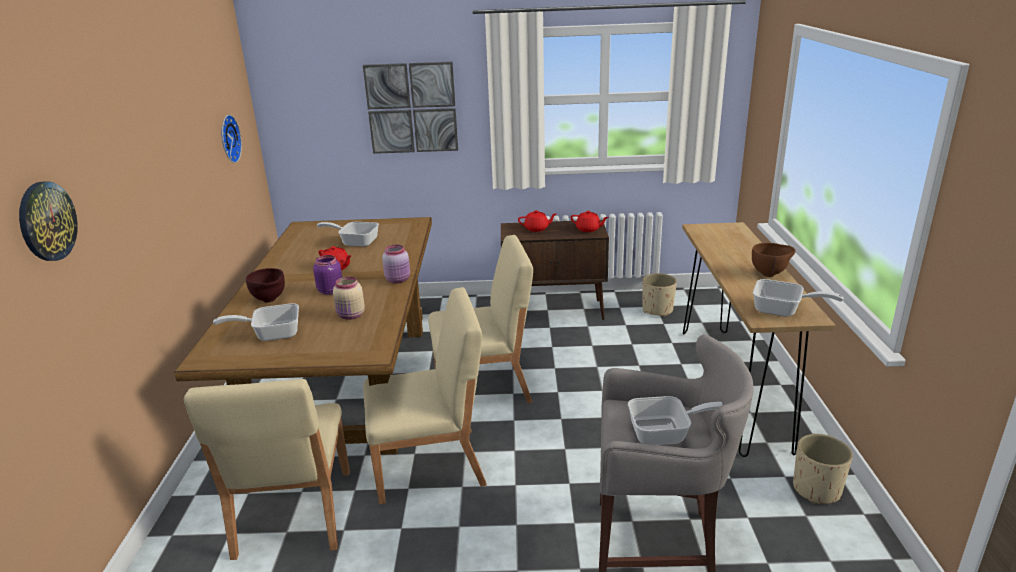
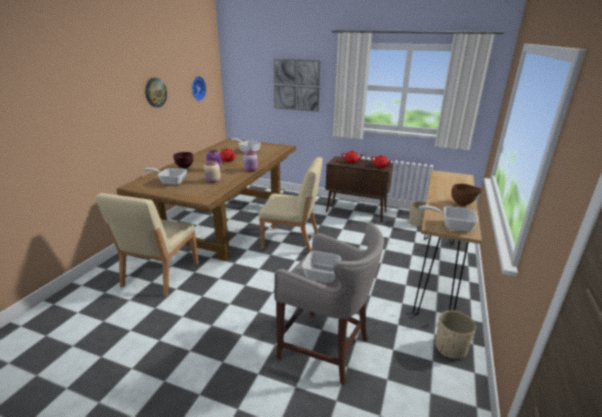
camera: 20 degrees right, 0 degrees up
(46, 221) = (55, 99): wall clock -> wall clock (155, 92)
(430, 464) = (237, 270): beige chair -> none
(783, 310) = (452, 225): frying pan -> frying pan turned 150 degrees clockwise

